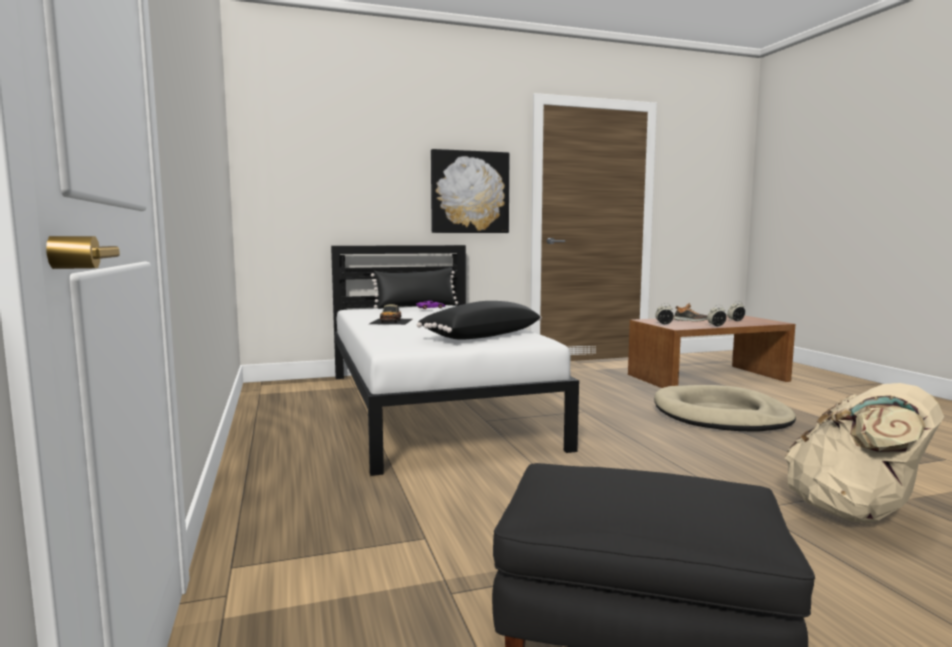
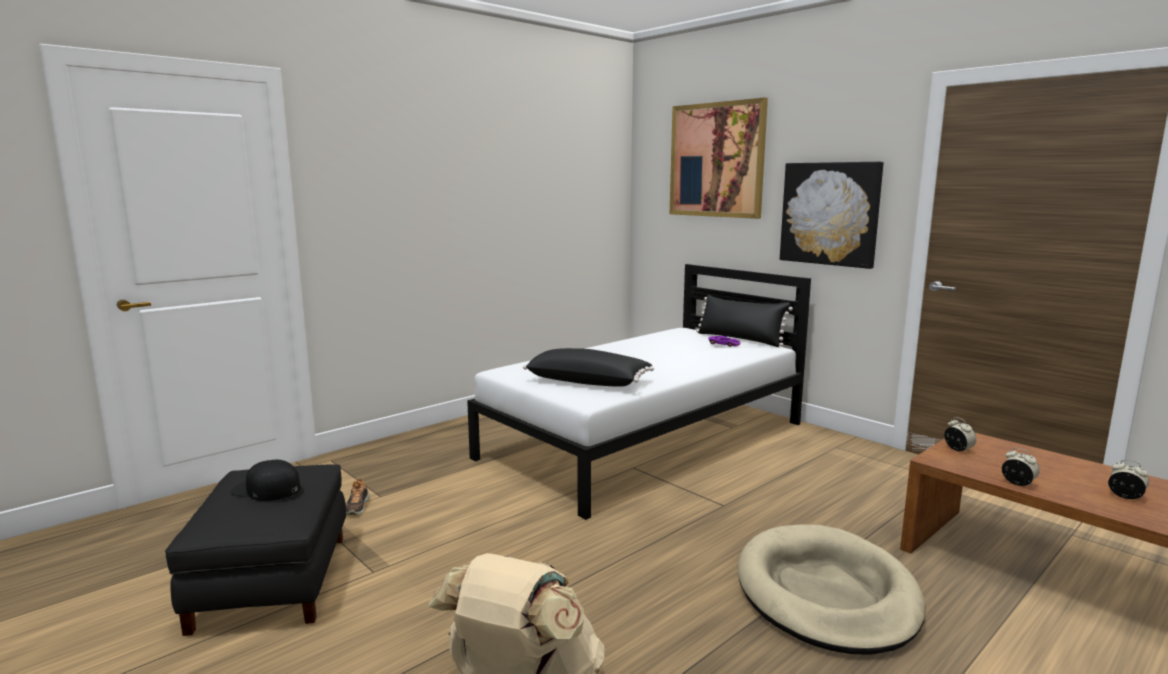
camera: 65 degrees right, 5 degrees up
(353, 142) = (716, 160): none -> picture
(391, 321) = (627, 349): toy car -> none
(651, 483) = (266, 489): none -> black cap
(690, 320) = (1038, 464): shoe -> shoe (357, 506)

